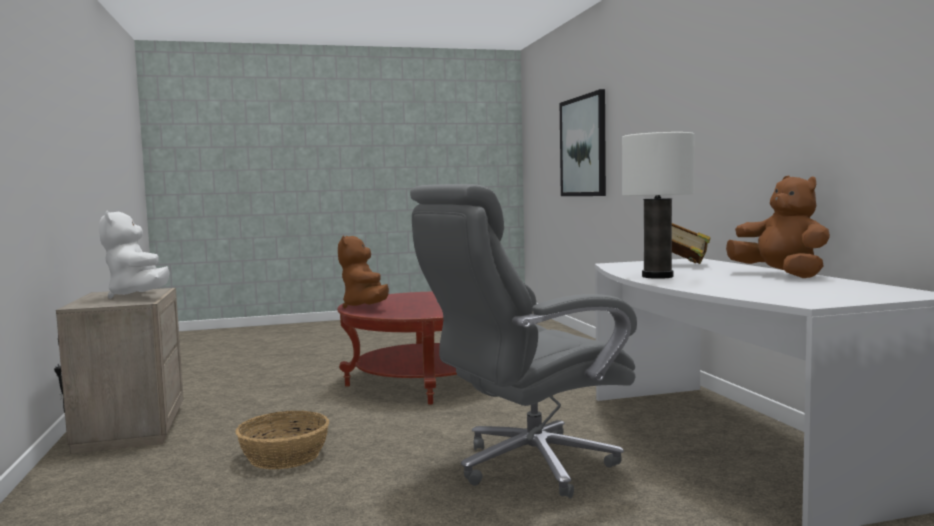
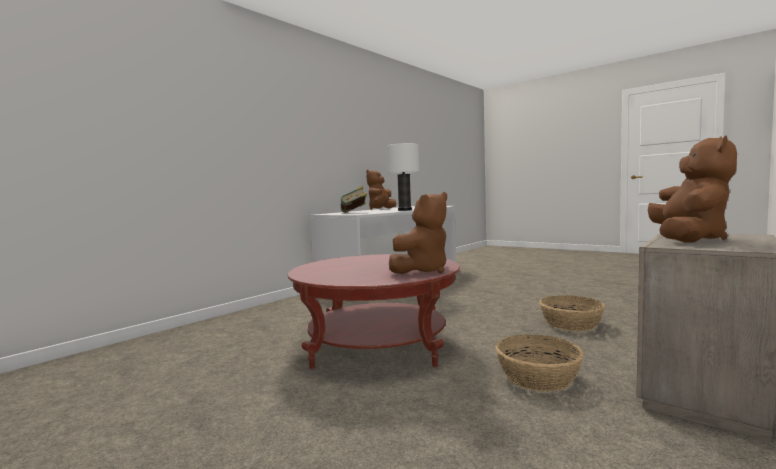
camera: 125 degrees left, 0 degrees up
(138, 296) = (688, 239): white plush toy -> brown plush toy
(263, 402) = (538, 377): none -> basket
(526, 468) = (475, 292): grey office chair -> none
(583, 146) = (98, 118): picture -> none

